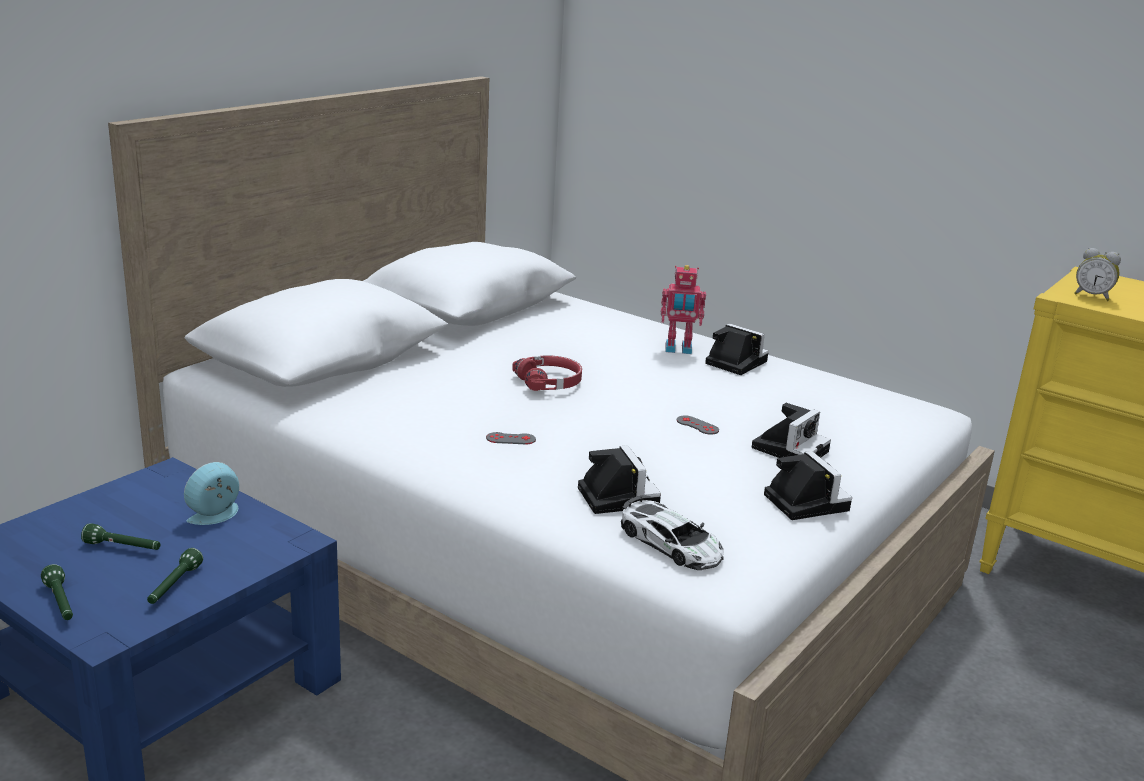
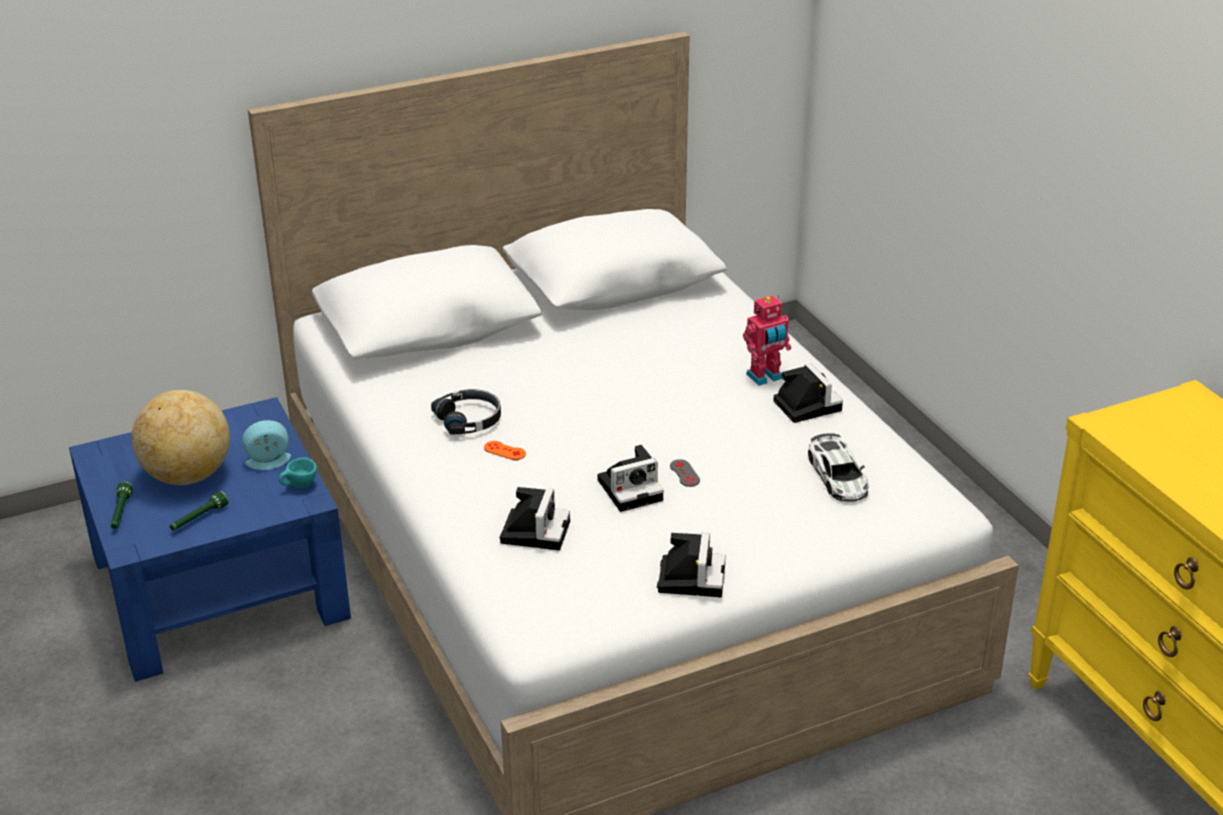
camera: 30 degrees right, 10 degrees up
(123, 548) = (188, 476): green flashlight -> globe
(274, 530) = (299, 487): none -> turquoise cup
(447, 421) = (469, 419): none -> black headphones
(510, 439) = (504, 451): grey game controller -> orange game controller
(549, 382) = (598, 394): red headphones -> none
(671, 544) = (533, 587): toy car -> toy car (838, 476)
(678, 349) = (765, 377): toy robot -> toy robot turned 60 degrees counterclockwise
(790, 448) = (744, 519): camera -> camera (632, 489)
(1092, 296) = (1138, 428): alarm clock -> none

